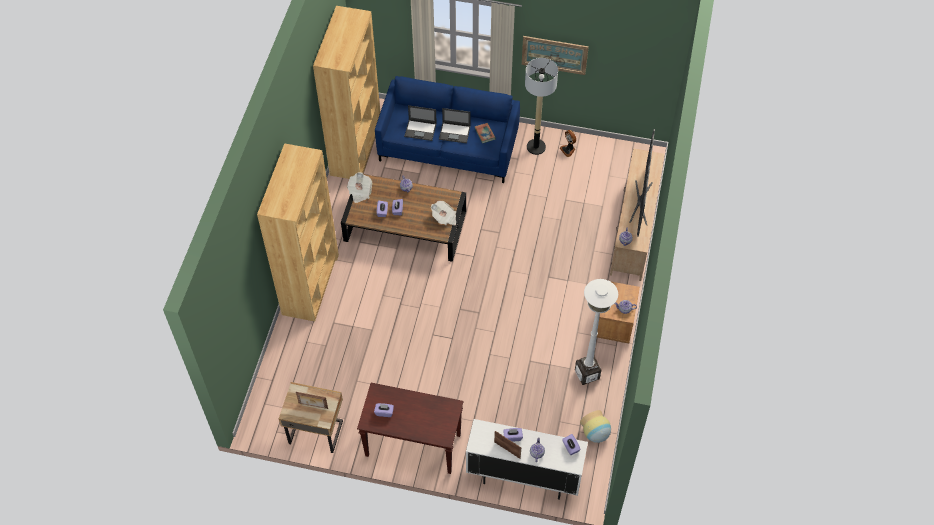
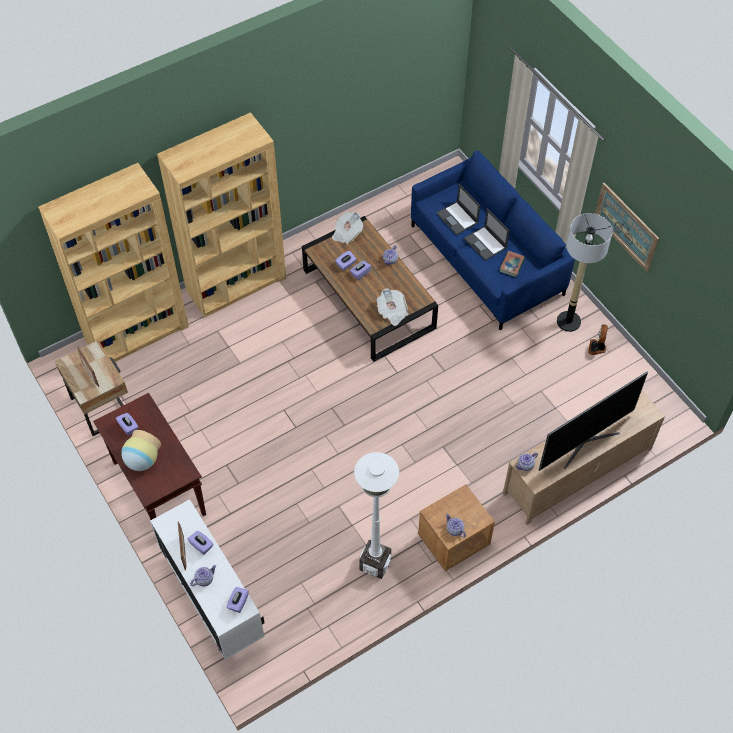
camera: 45 degrees right, 0 degrees up
(356, 148) = (403, 201): brown bookcase -> brown bookcase (137, 333)
(595, 434) = (319, 624): vase -> vase (142, 460)

